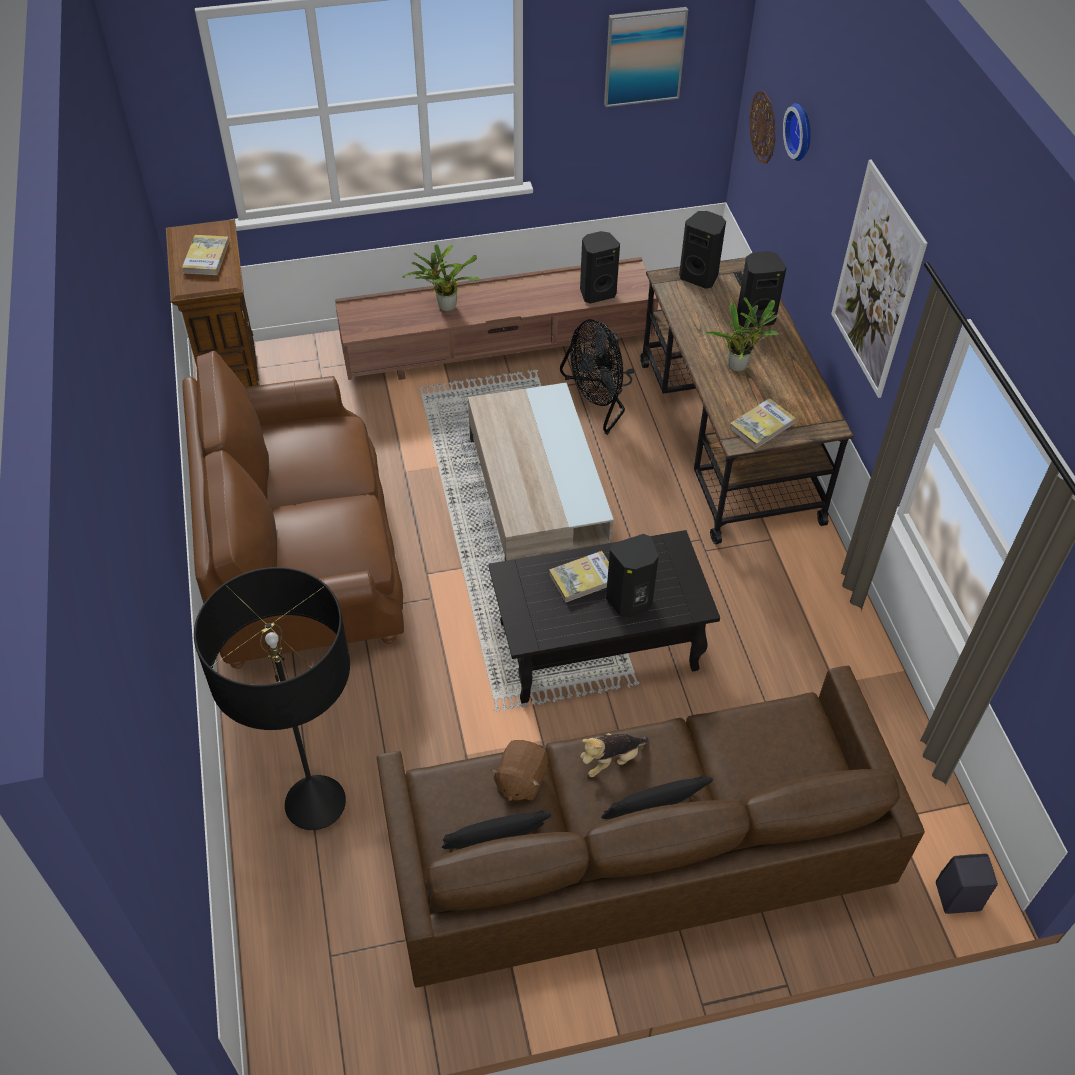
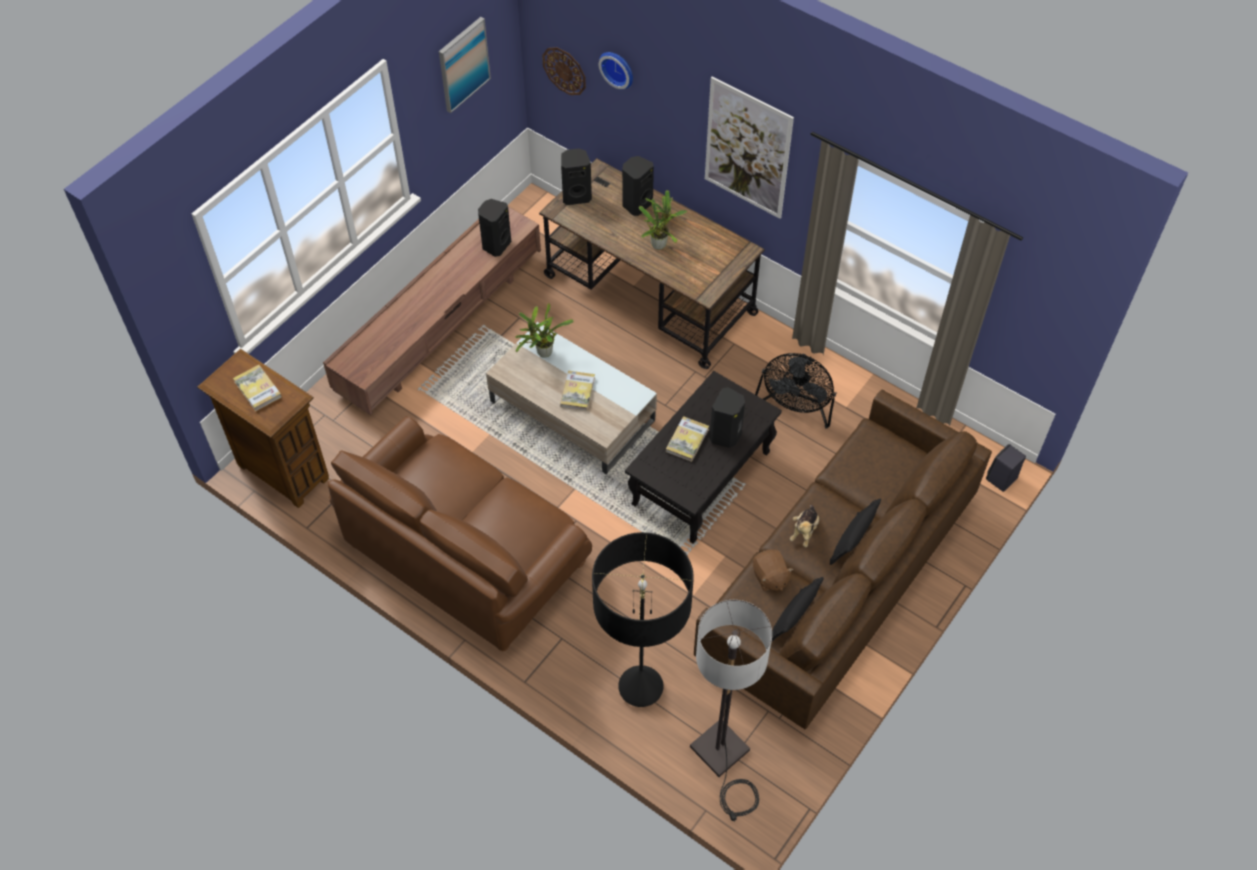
camera: 40 degrees left, 5 degrees up
(313, 955) = (725, 763): none -> floor lamp
(444, 306) = (405, 319): potted plant -> potted plant (542, 353)
(600, 398) = (544, 317): black fan -> black fan (794, 403)
(761, 425) = (709, 276): book -> book (577, 392)

